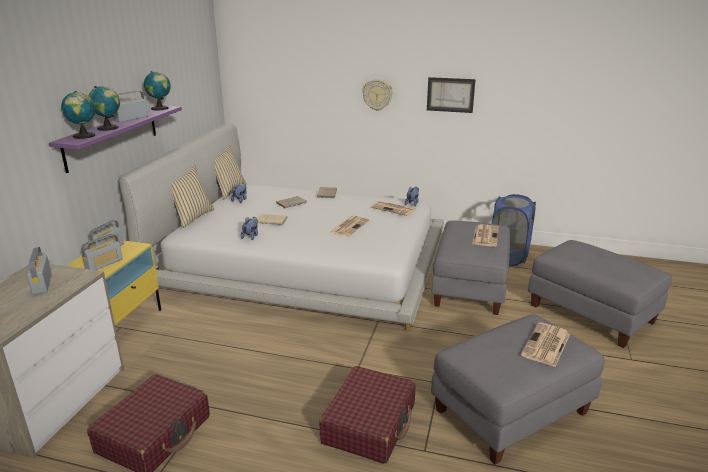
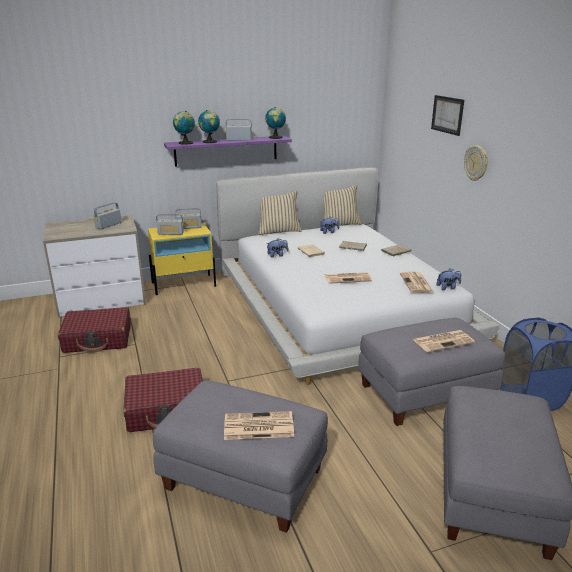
camera: 55 degrees right, 0 degrees up
(450, 95) = (536, 177): picture -> picture (447, 114)

